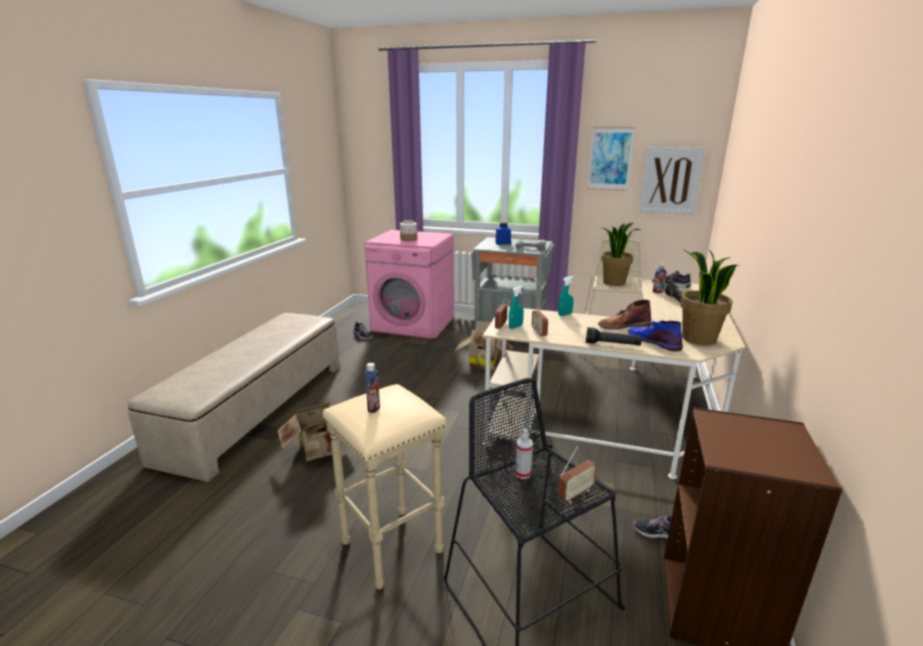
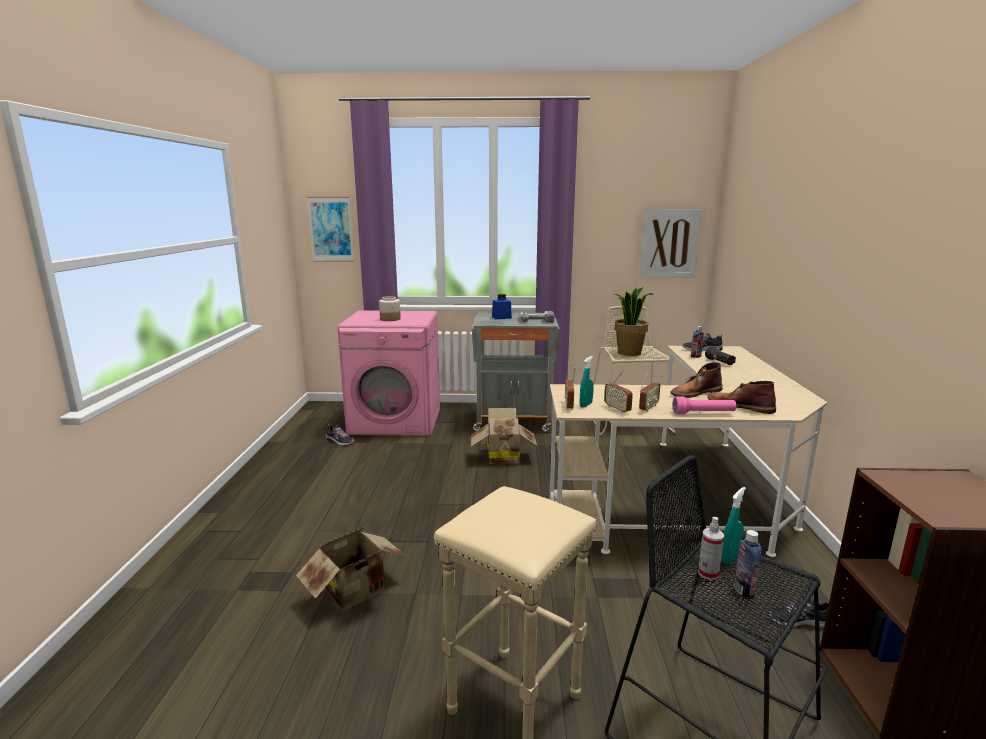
camera: 15 degrees left, 5 degrees down
(258, 408) = (240, 551): beige bench -> none
(373, 408) = (511, 519): bottle -> bottle (743, 591)
(565, 315) = (626, 387): turquoise spray bottle -> turquoise spray bottle (729, 558)
(576, 494) = (784, 587): radio -> radio (648, 408)
(610, 159) = (607, 222): picture -> picture (331, 229)
(612, 345) = (703, 413): black flashlight -> pink flashlight
(653, 341) = (740, 406): blue boot -> brown boot
(698, 339) = (778, 399): potted plant -> none

